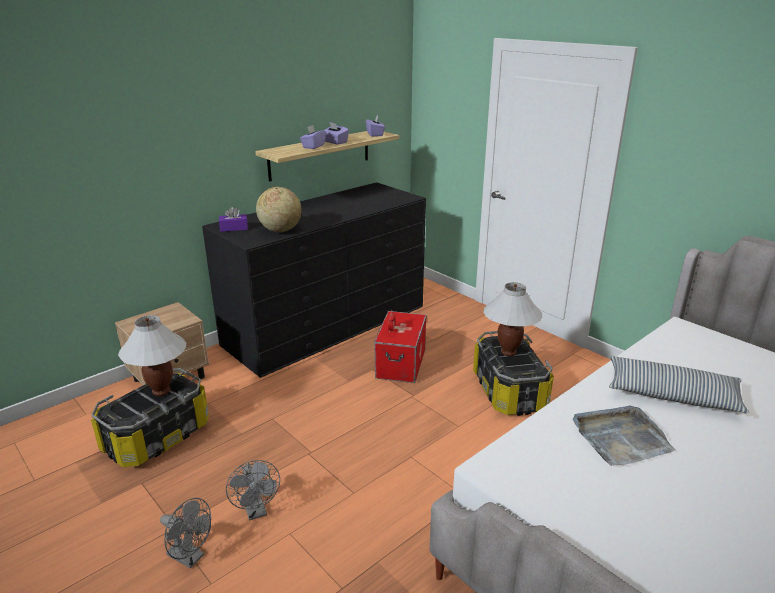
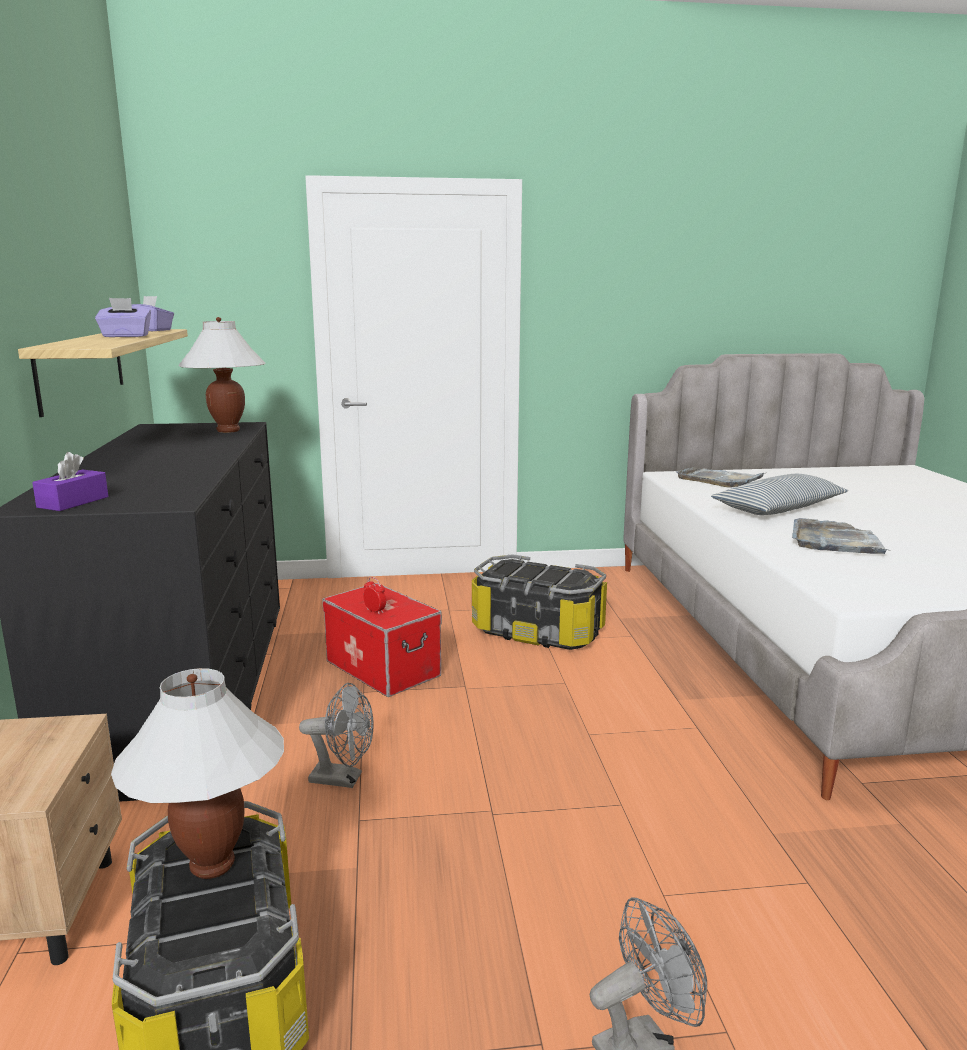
camera: 55 degrees left, 10 degrees down
(256, 511) = (584, 915): grey fan -> grey fan (343, 779)
(280, 230) = (173, 483): globe -> none
(313, 146) = (110, 340): purple tissue box -> none
(508, 352) = (532, 574): white table lamp -> white table lamp (228, 430)
(712, 350) = (719, 479): none -> grey tray

